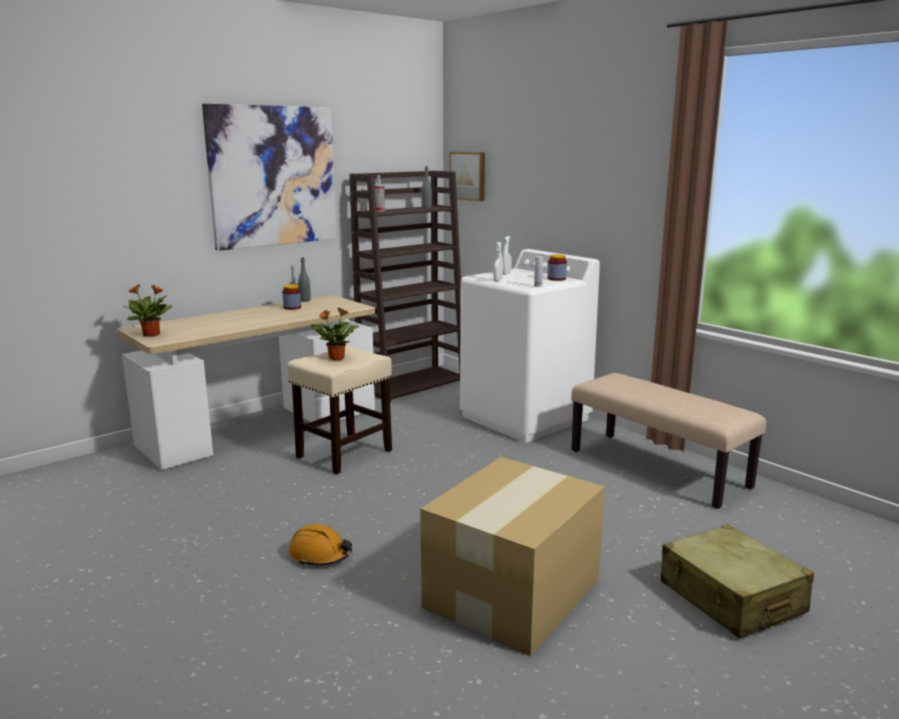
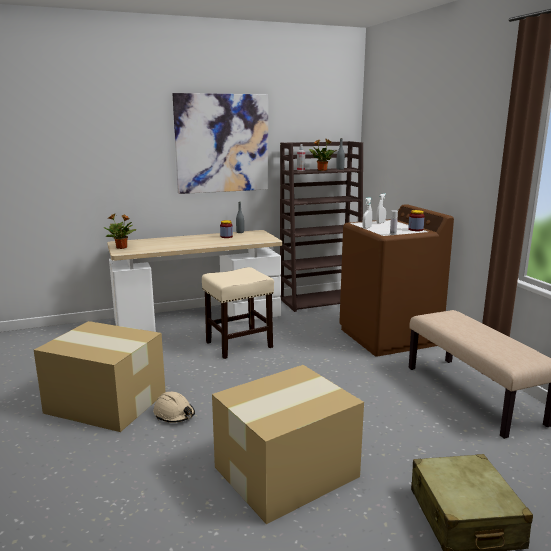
camera: 20 degrees right, 0 degrees up
(206, 558) = (105, 402): none -> cardboard box
(320, 555) = (174, 414): orange hard hat -> beige hard hat
(336, 358) = (235, 275): potted plant -> potted plant (321, 170)
(468, 176) = (375, 145): picture -> none
(525, 418) = (389, 337): white washing machine -> brown washing machine

